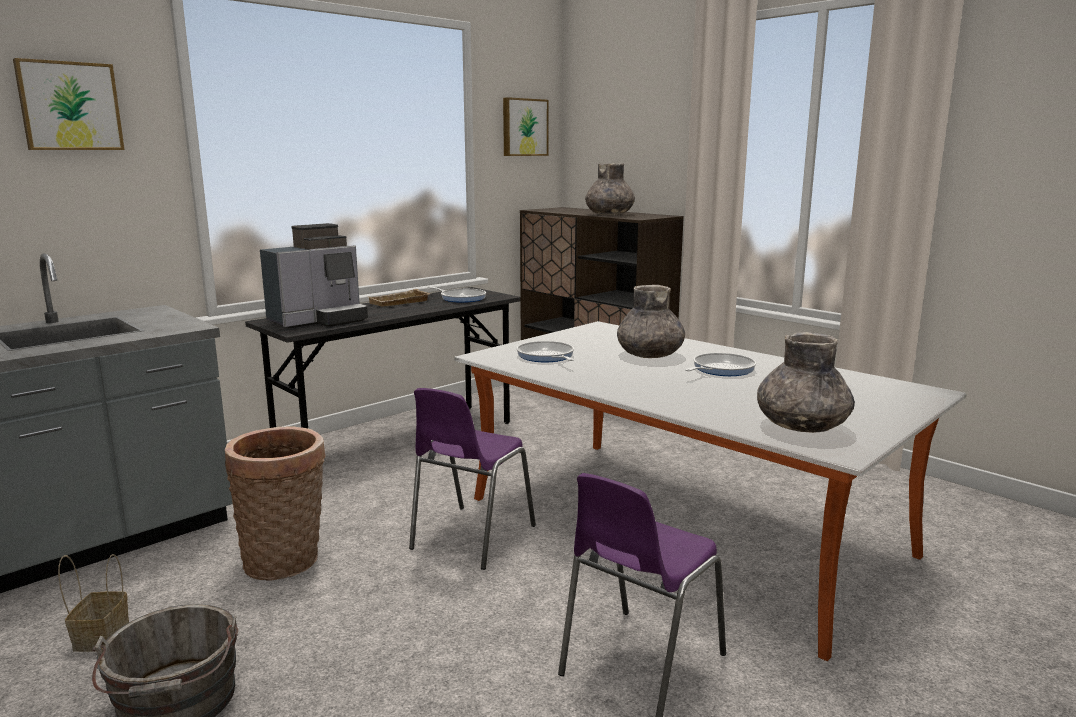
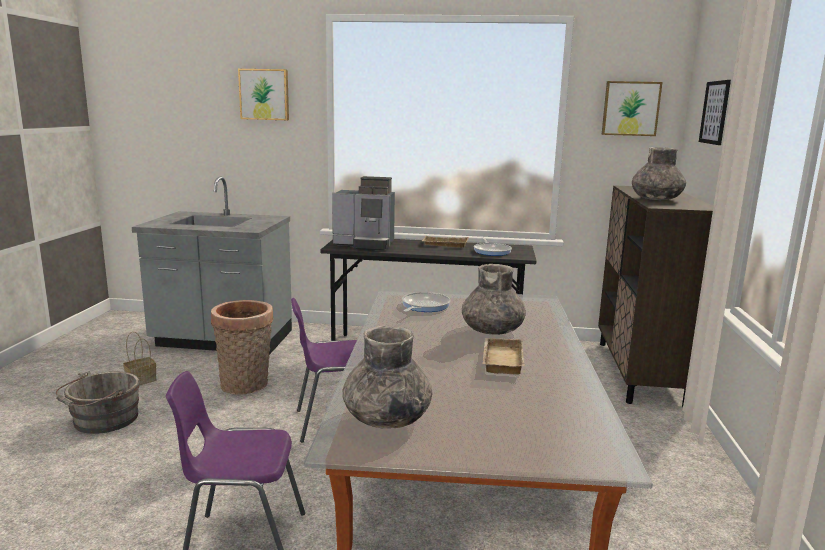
camera: 50 degrees right, 0 degrees up
(631, 128) = (715, 112): none -> picture
(720, 369) = (500, 360): frying pan -> beige tray

